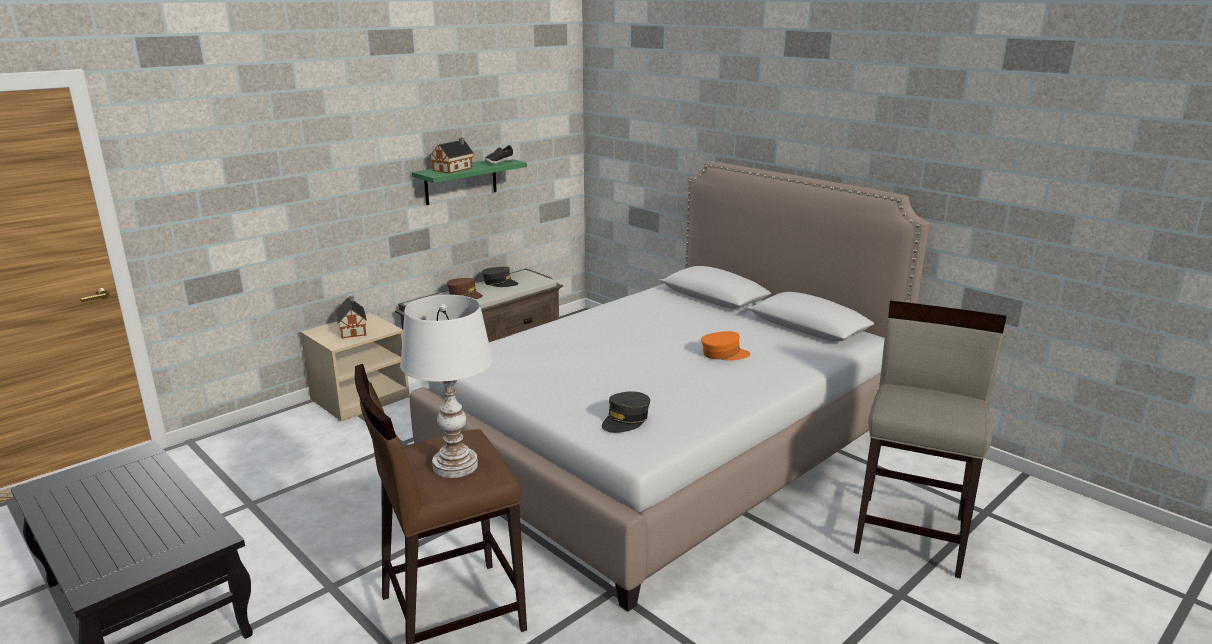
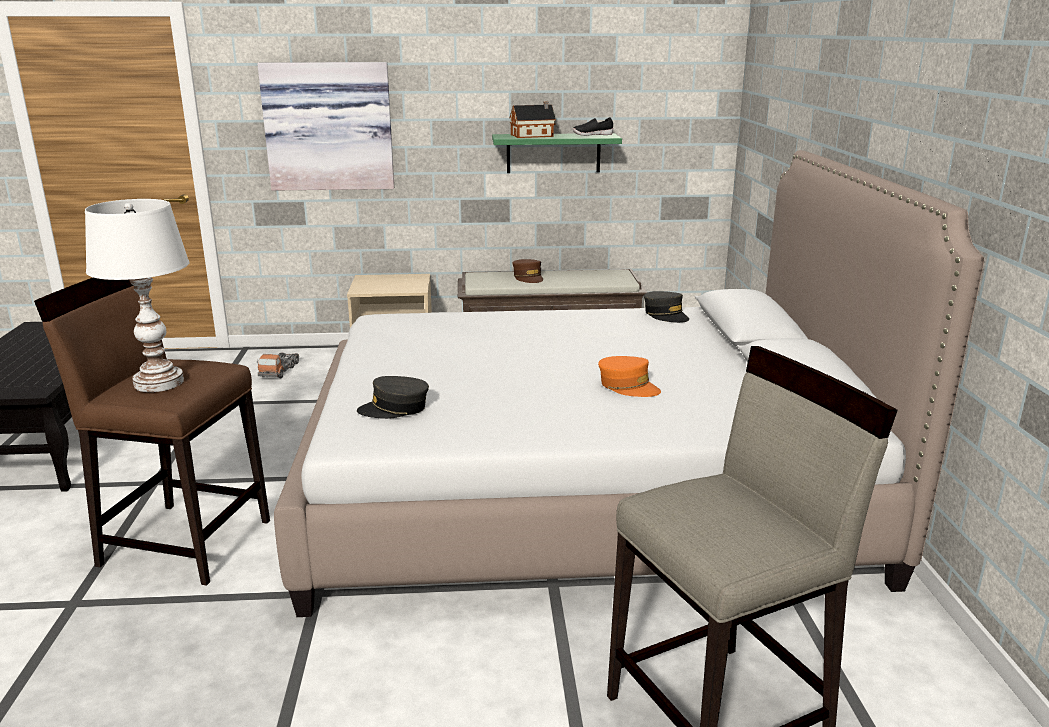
camera: 40 degrees right, 0 degrees up
(262, 186) = (329, 126): none -> picture
(270, 449) = (279, 371): none -> toy truck
(353, 329) = (391, 283): toy house -> none
(499, 283) = (579, 275): grey cap -> grey cap (665, 315)

